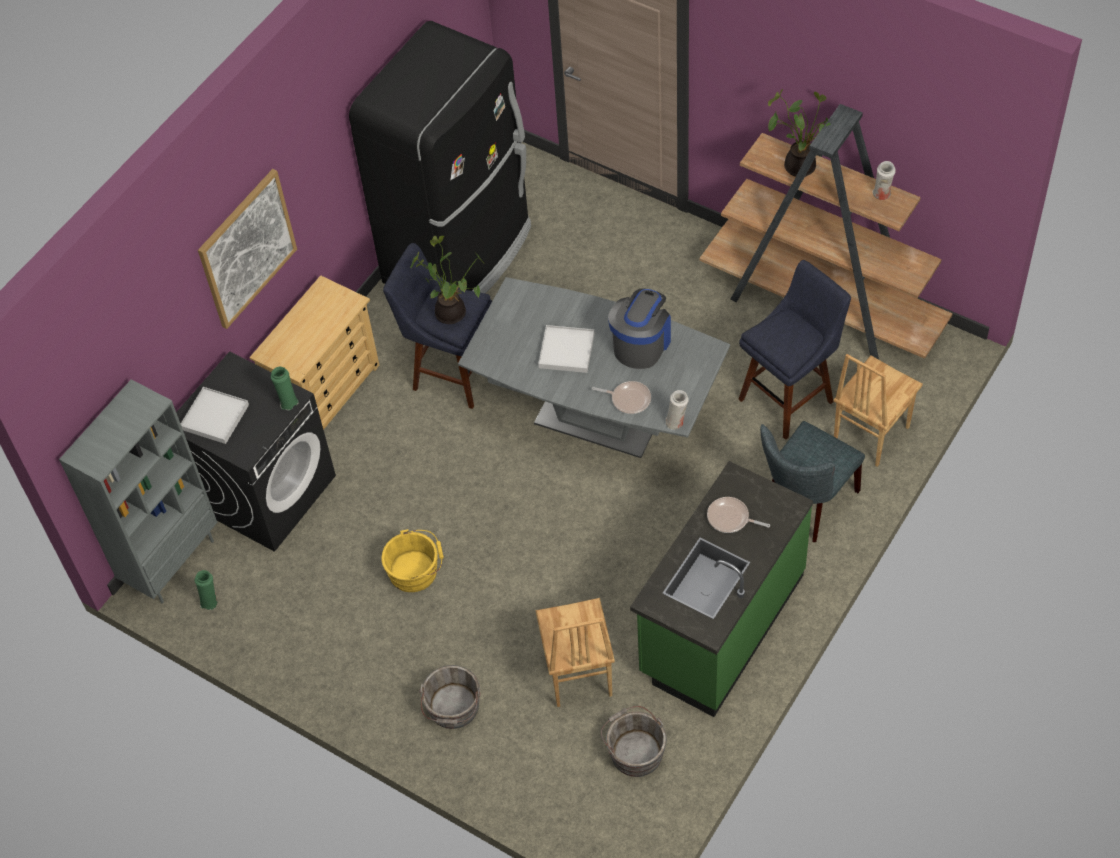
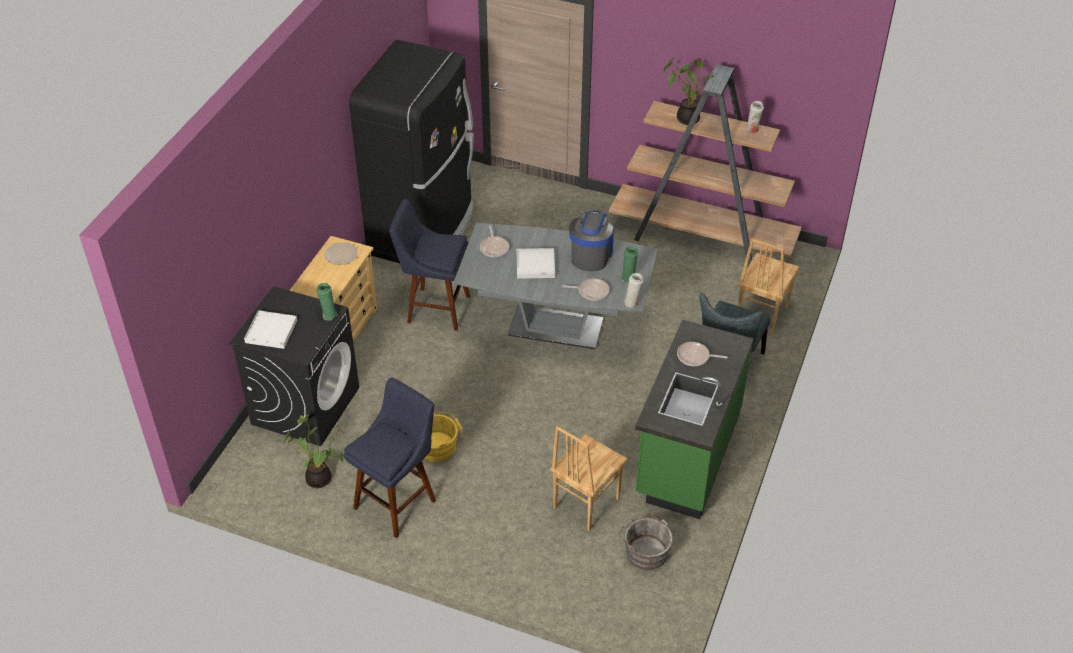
camera: 15 degrees left, 10 degrees down
(172, 562) = (237, 464): grey bookcase -> none
(210, 601) = (274, 488): green vase -> green vase (628, 277)
(247, 248) = (284, 199): picture -> none
(328, 305) = (341, 254): none -> plate
(452, 312) = (441, 248): potted plant -> potted plant (320, 477)
(453, 709) = (492, 540): grey bucket -> none
(520, 318) = (494, 247): none -> frying pan
(577, 674) = (585, 503): brown chair -> brown chair turned 60 degrees clockwise
(790, 397) = (695, 297): blue stool -> blue stool (398, 501)

